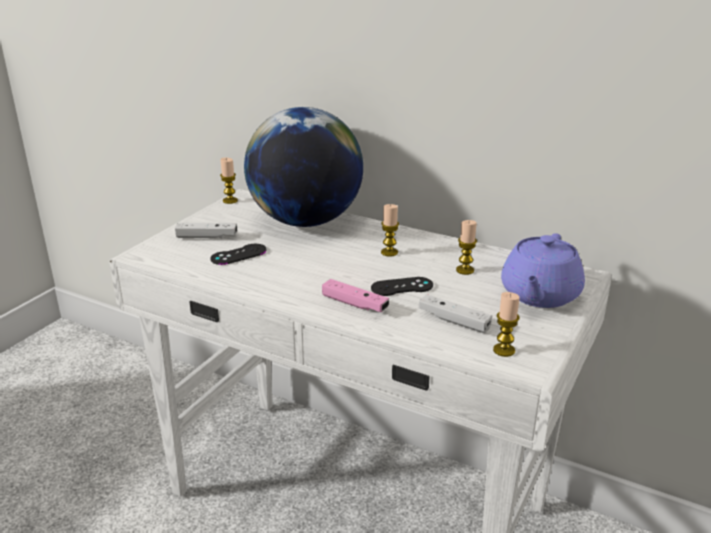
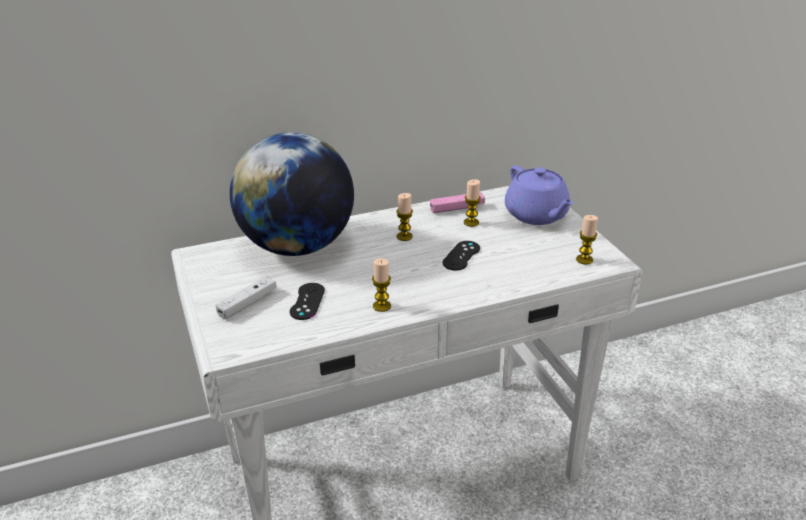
camera: 50 degrees left, 5 degrees up
(230, 200) = (193, 263): candle -> candle (382, 306)
(354, 304) = (460, 285): pink game controller -> pink game controller (457, 208)
(454, 321) = (530, 259): white game controller -> none

